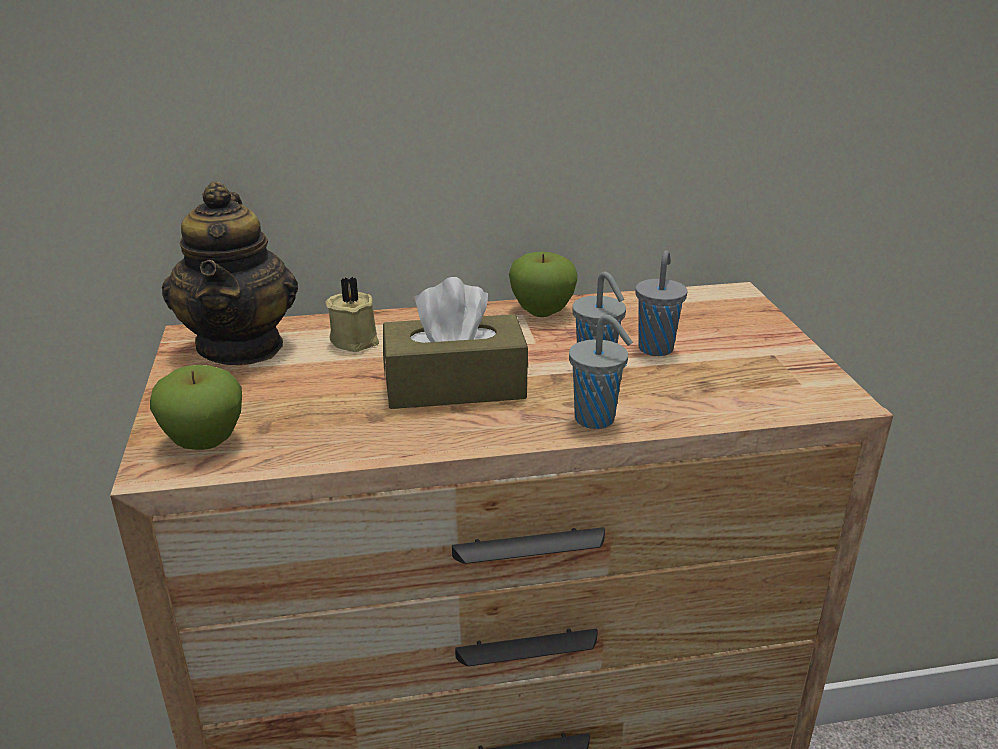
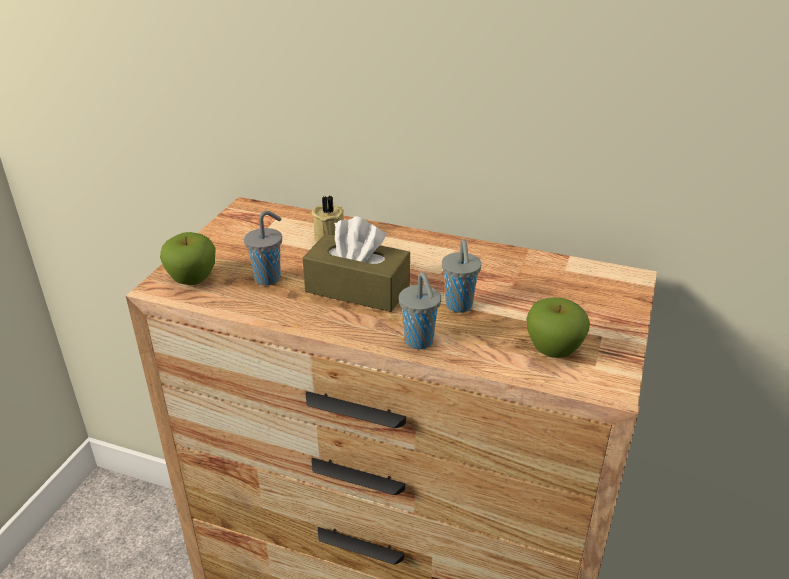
camera: 30 degrees right, 5 degrees up
(241, 346) = (264, 223): teapot -> none
(542, 311) = (469, 251): apple -> apple (553, 350)
(656, 347) = (518, 303): grey cup -> grey cup (269, 278)

